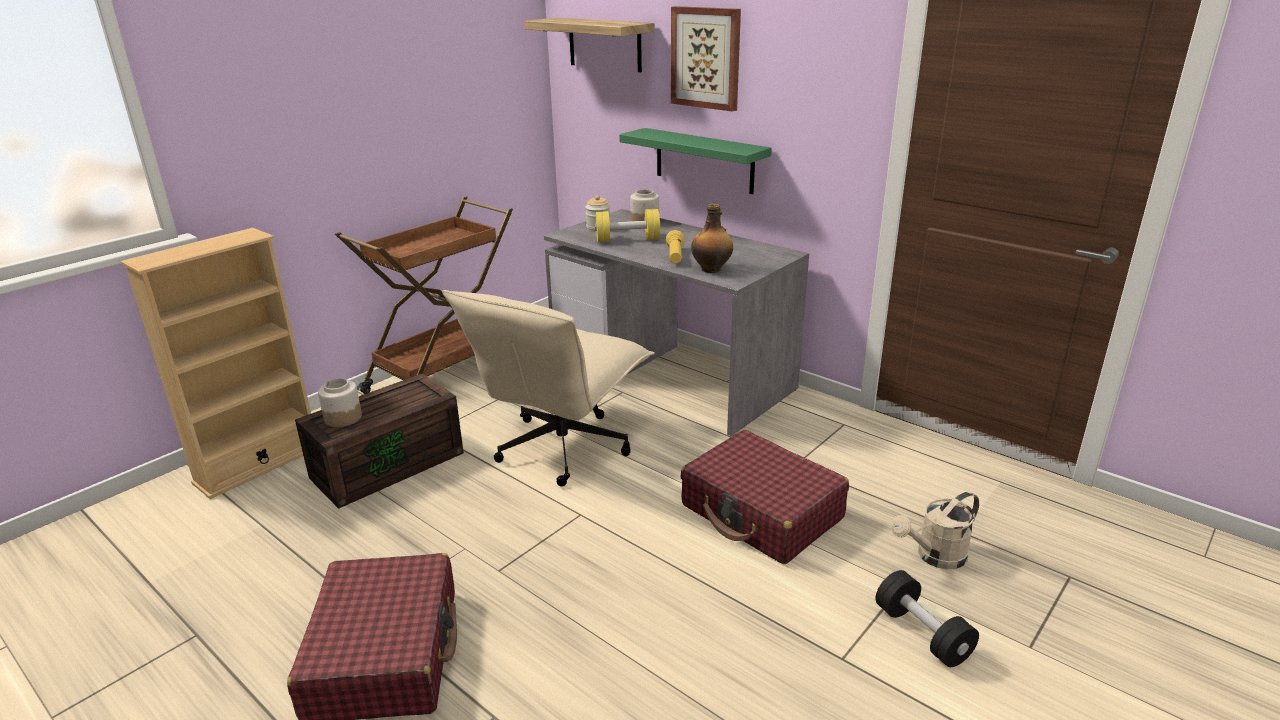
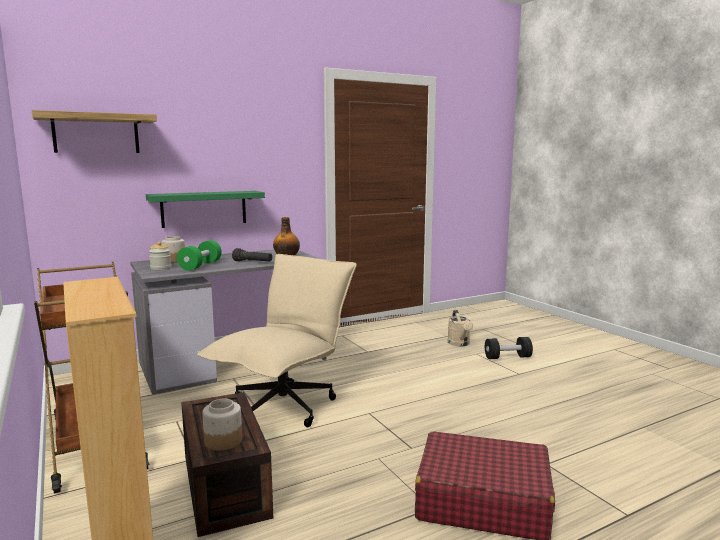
camera: 70 degrees left, 15 degrees down
(564, 446) = (282, 407): beige office chair -> beige office chair turned 105 degrees counterclockwise
(628, 239) = (200, 266): yellow dumbbell -> green dumbbell
(675, 256) = (252, 262): yellow flashlight -> black flashlight
(706, 58) = (200, 139): picture -> none
(762, 512) = (404, 367): red suitcase -> none

